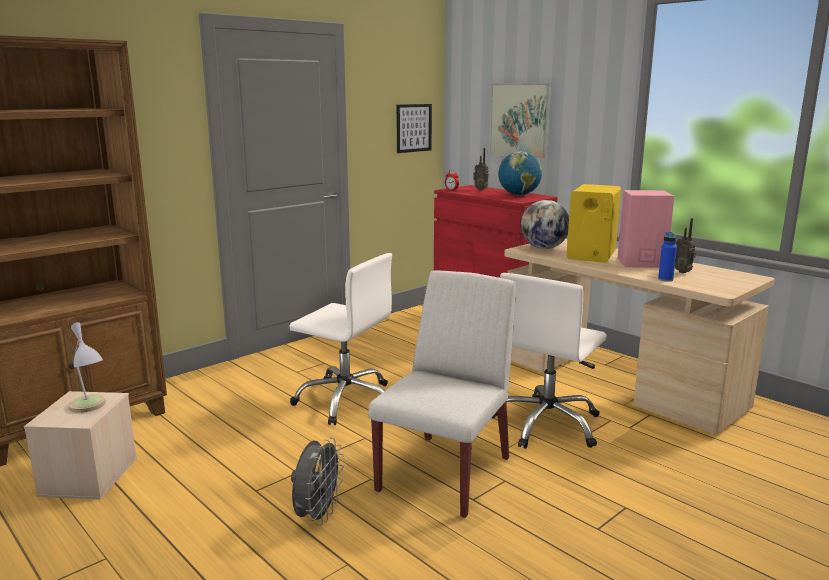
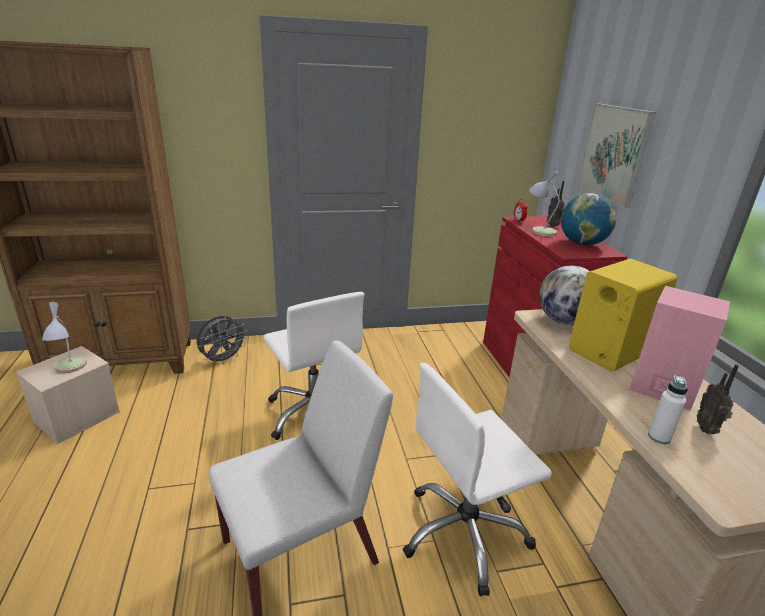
camera: 30 degrees right, 10 degrees up
(317, 515) = (154, 545): grey fan -> grey fan (223, 360)
(413, 128) = (506, 145): picture -> none
(477, 193) = (539, 231): none -> table lamp
(665, 279) = (659, 437): blue bottle -> white bottle

